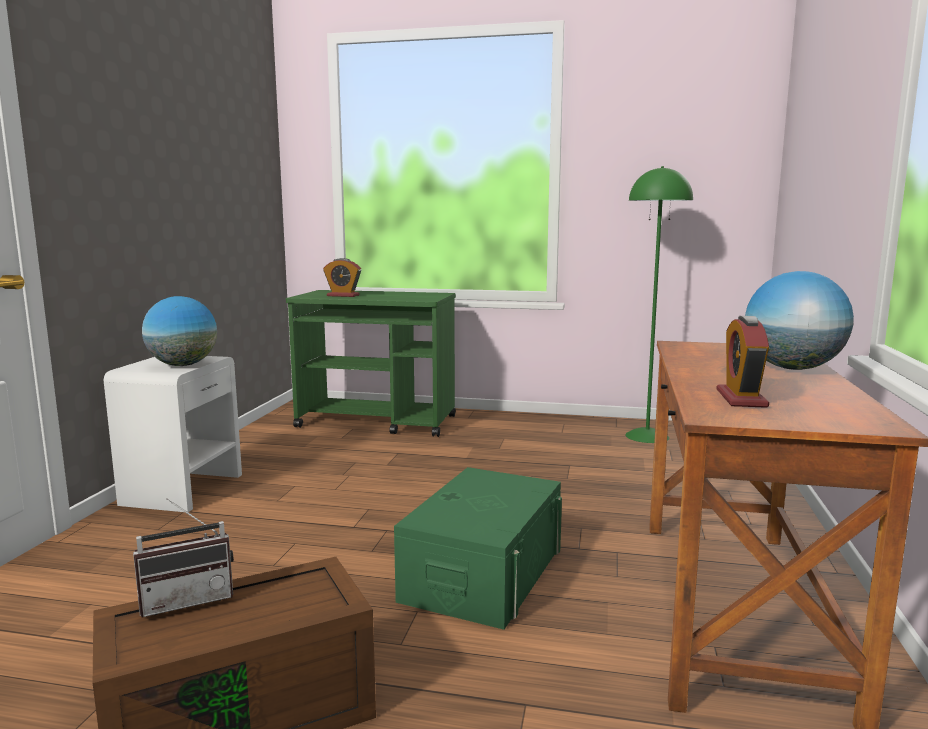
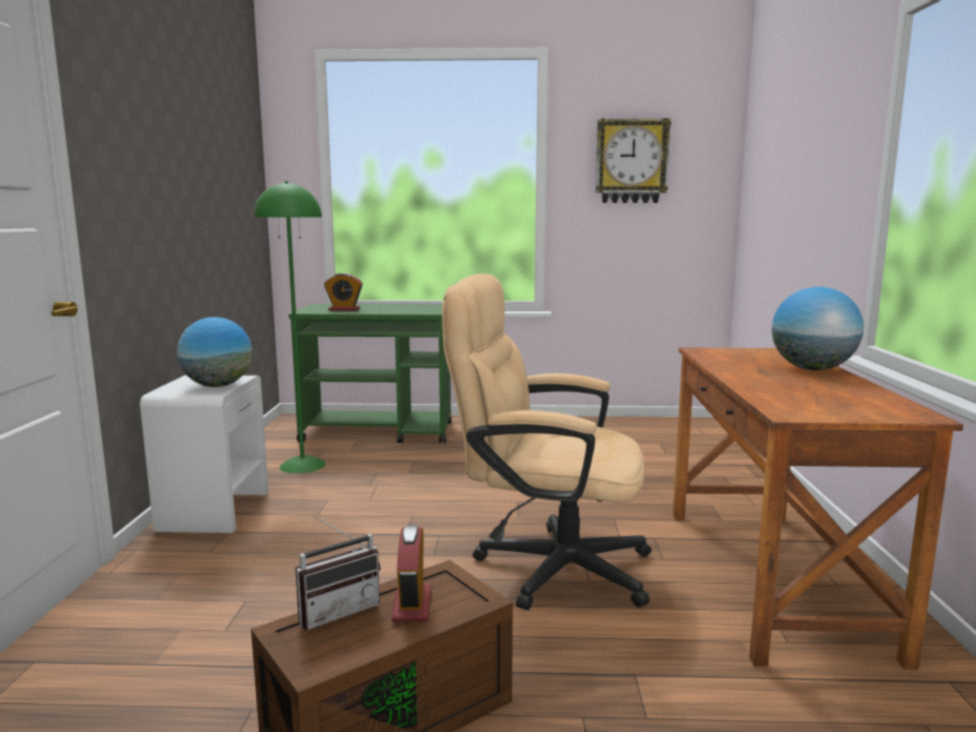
camera: 10 degrees left, 0 degrees up
(483, 573) = (546, 566): green storage box -> beige office chair
(647, 436) = (635, 432): green floor lamp -> green floor lamp (303, 465)
(654, 140) = (631, 161): none -> wall clock
(741, 398) = (797, 397): alarm clock -> alarm clock (412, 605)

